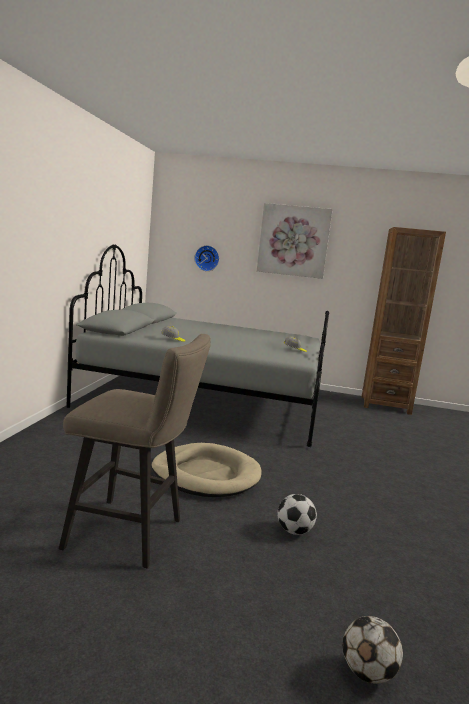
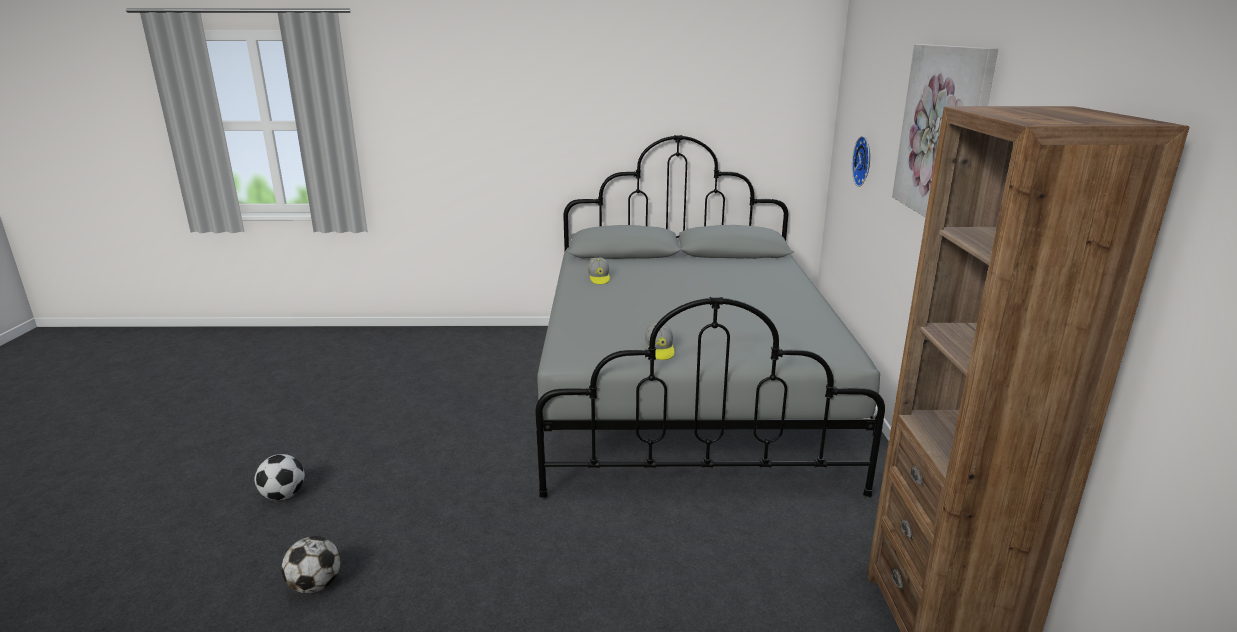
camera: 80 degrees right, 10 degrees up
(132, 534) = (286, 411): beige stool -> none
(206, 474) = (416, 427): beige dog bed -> none
(367, 673) = (53, 543): football -> football (315, 585)

